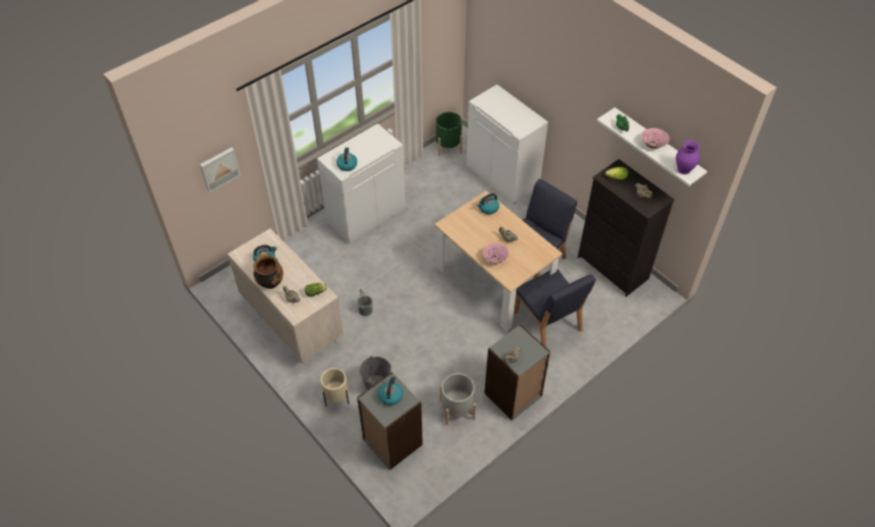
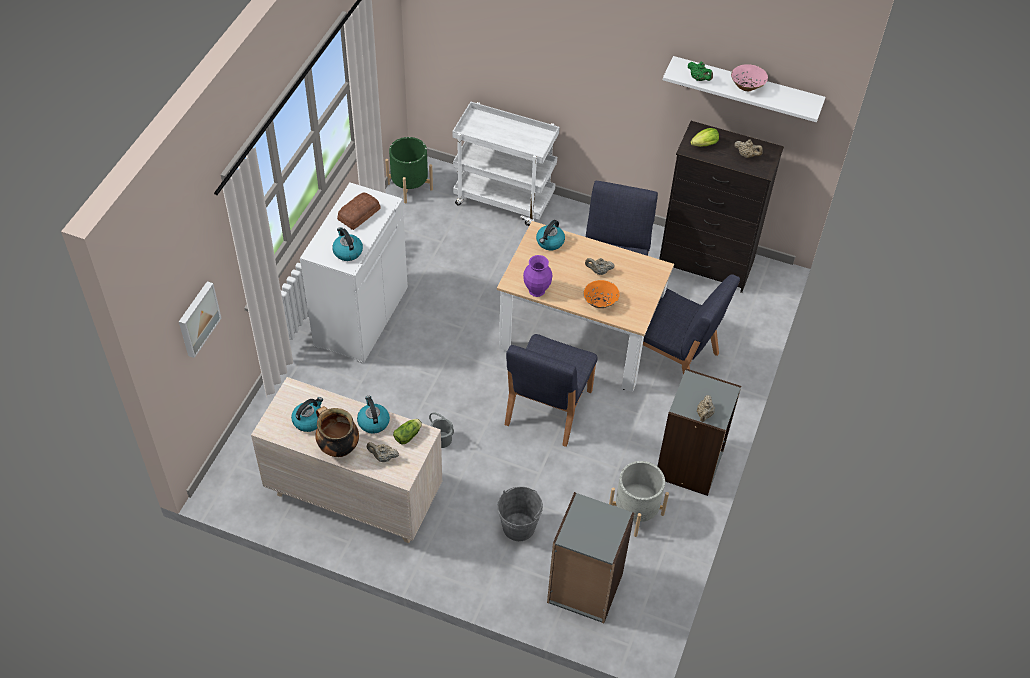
camera: 30 degrees left, 0 degrees up
(336, 399) = (480, 568): beige planter -> none
(369, 144) = (358, 214): none -> bread
(390, 395) = (593, 522): kettle -> kettle (373, 422)
(444, 318) = (547, 408): none -> blue chair
(495, 259) = (600, 302): pink bowl -> orange bowl
(503, 176) = (505, 200): white cabinet -> white cart
(684, 169) = (799, 104): purple vase -> purple vase (536, 290)

